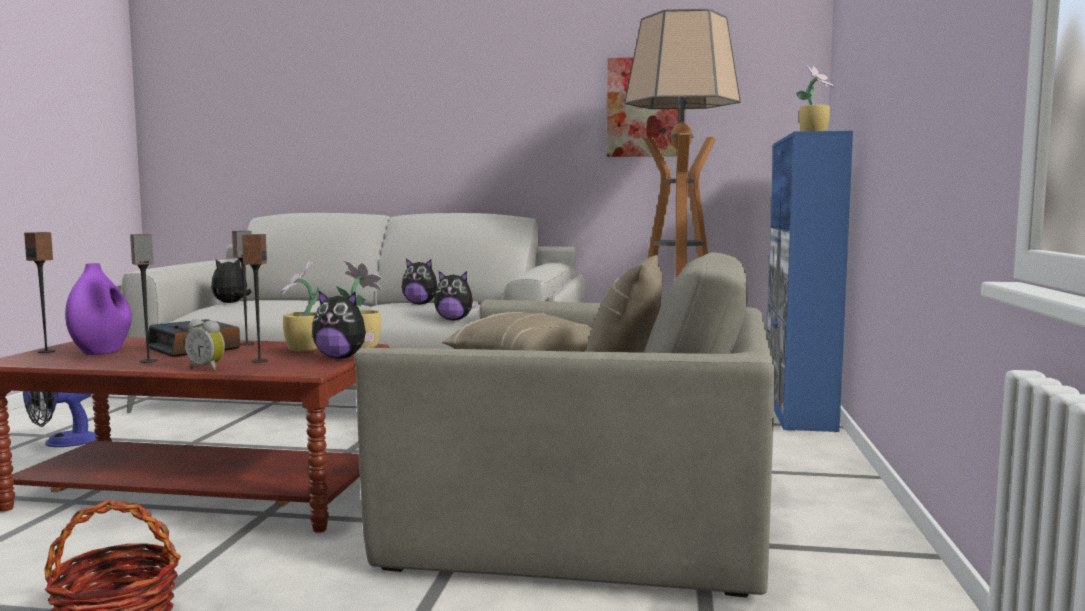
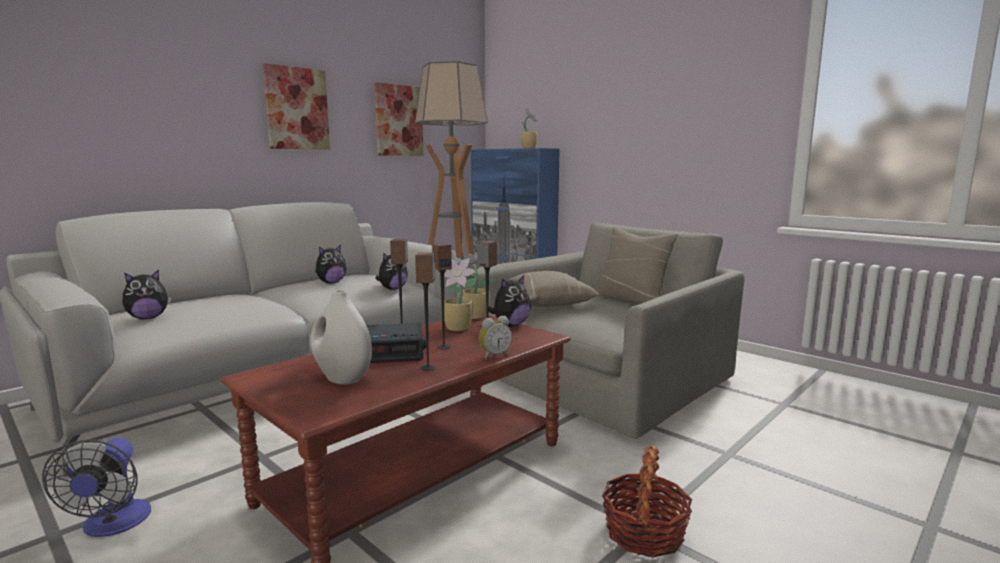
camera: 55 degrees left, 5 degrees up
(46, 351) = (292, 397): speaker -> speaker (443, 347)
(102, 351) = (342, 378): purple vase -> white vase
(231, 303) = (148, 318): plush toy -> plush toy turned 105 degrees counterclockwise
(497, 103) = (296, 108): none -> picture

